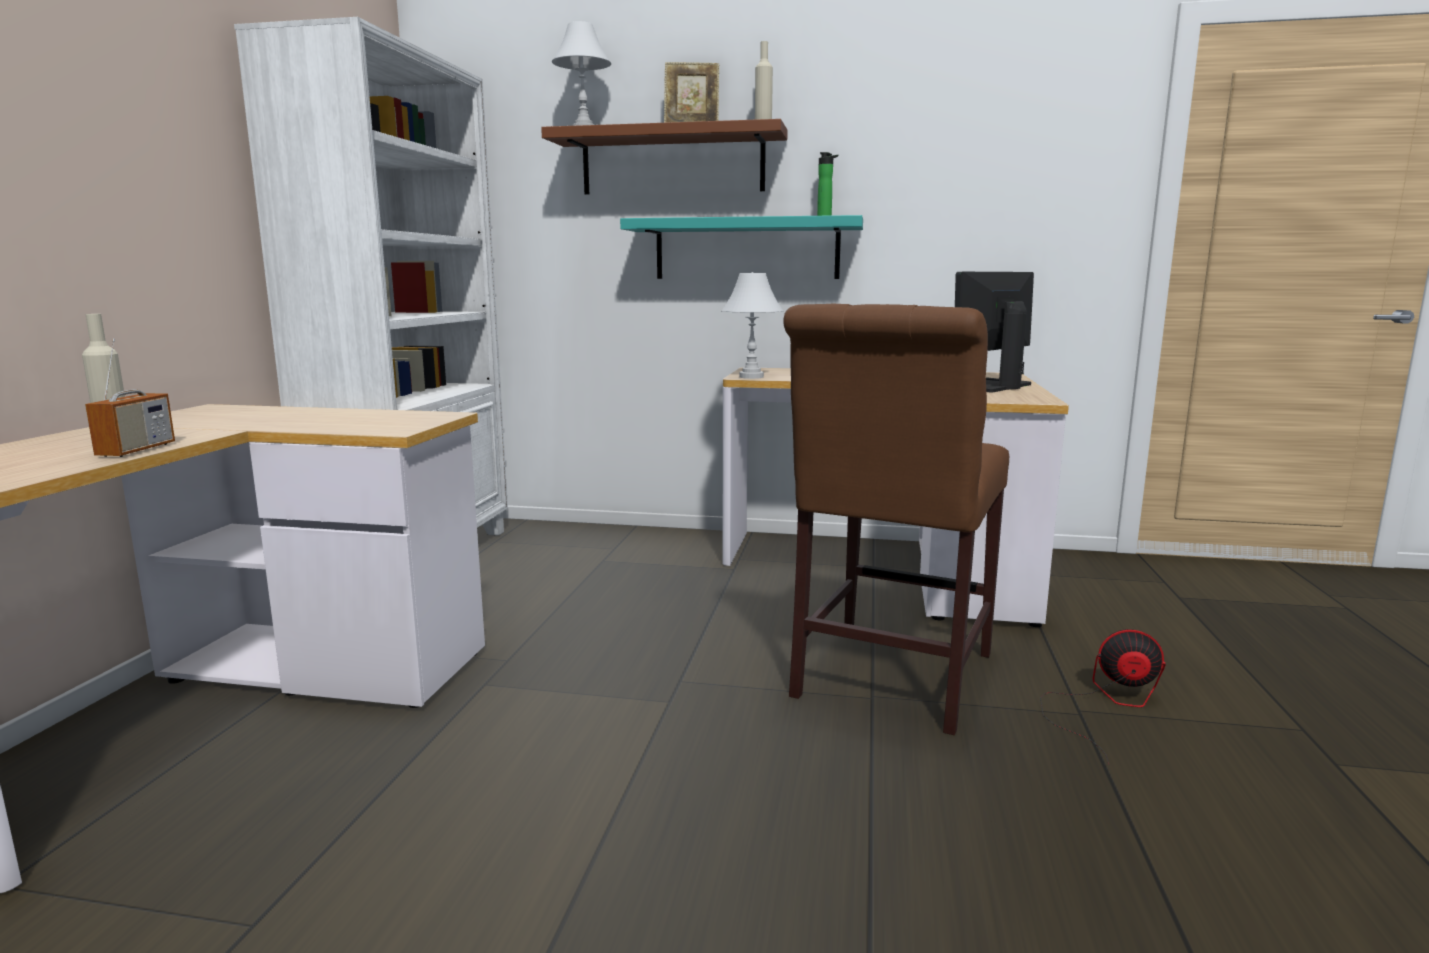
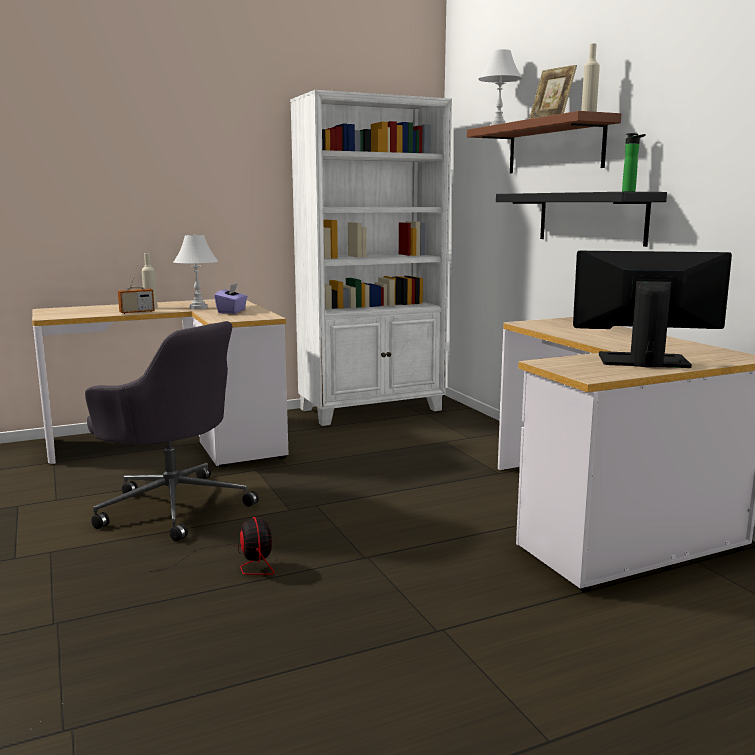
camera: 55 degrees right, 0 degrees up
(336, 419) = (232, 311): none -> purple tissue box
(514, 789) = (173, 506): none -> grey office chair
(746, 249) = (591, 217): turquoise shelf -> black shelf
(751, 377) = (527, 324): white table lamp -> white table lamp (198, 308)
(888, 679) = (397, 556): brown chair -> none
(1106, 704) = (469, 639): fan -> fan (237, 563)

